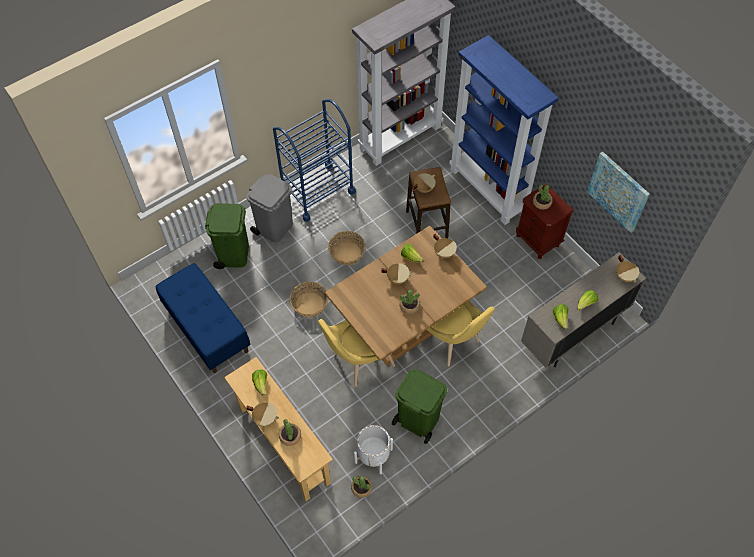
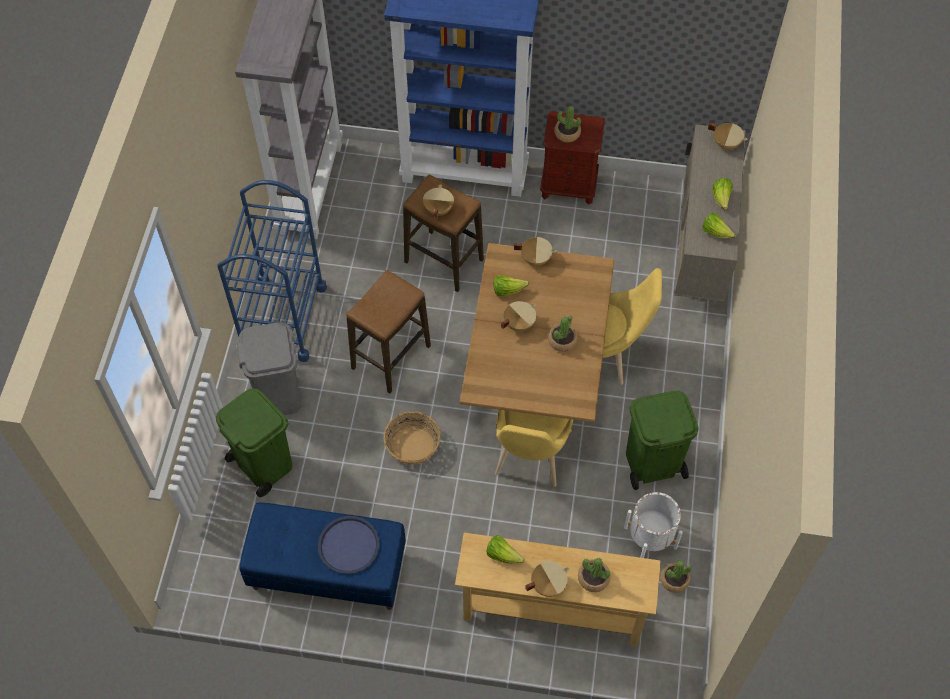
camera: 45 degrees left, 0 degrees up
(210, 319) = (348, 545): none -> blue tray
(347, 253) = (391, 357): basket -> stool
(618, 191) = (666, 54): picture -> none

